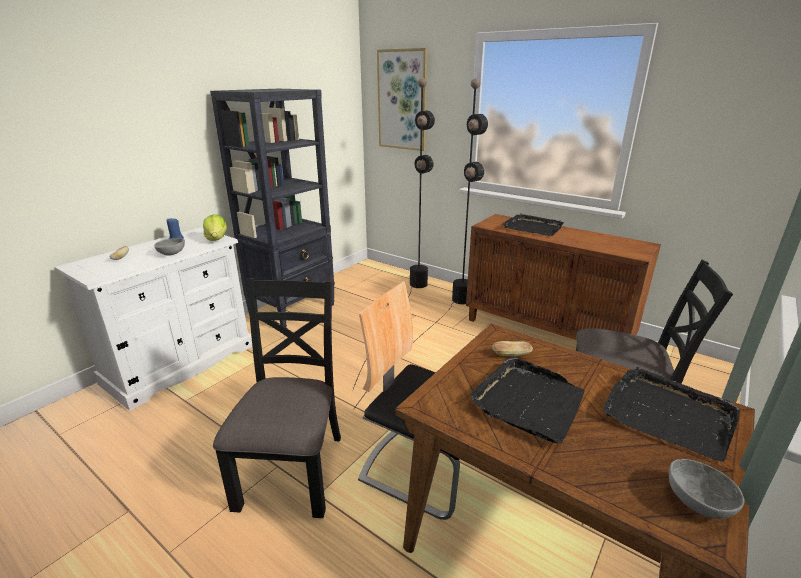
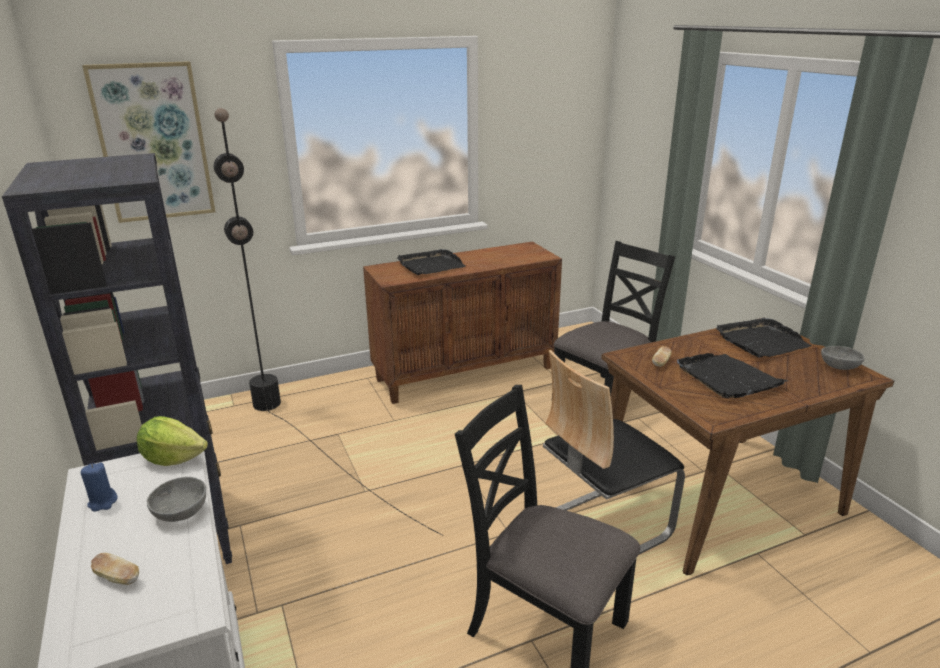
camera: 60 degrees left, 0 degrees up
(437, 322) = (372, 425): black floor lamp -> none

